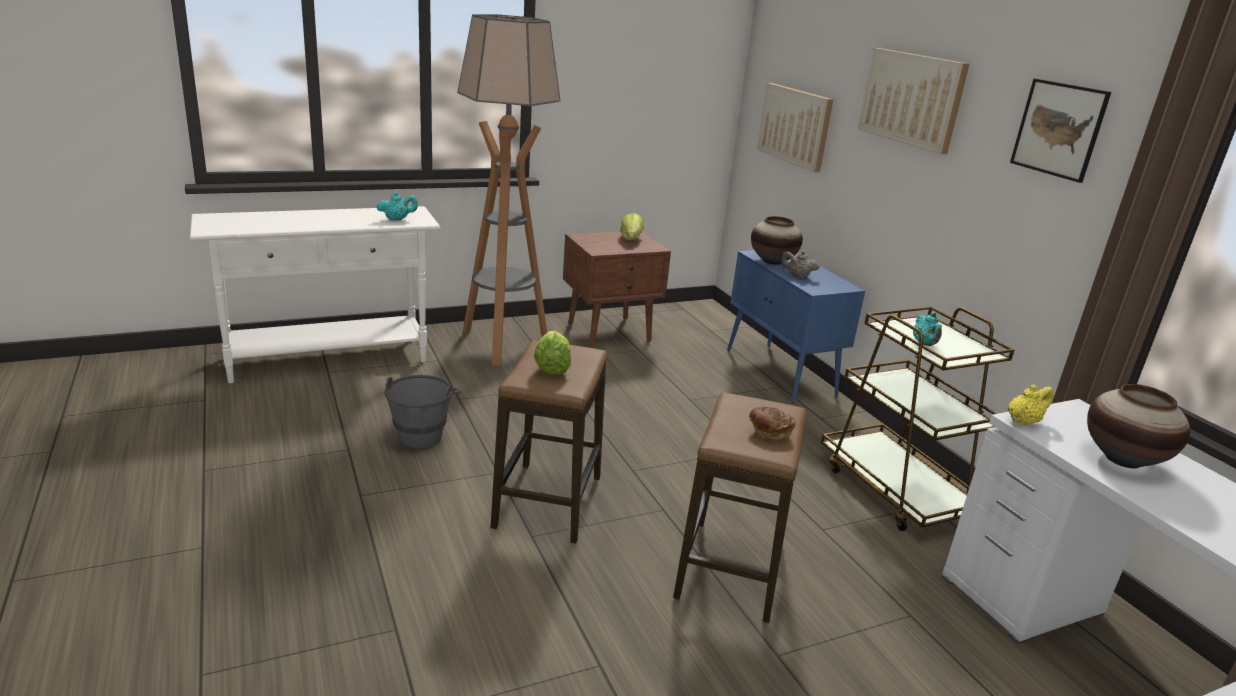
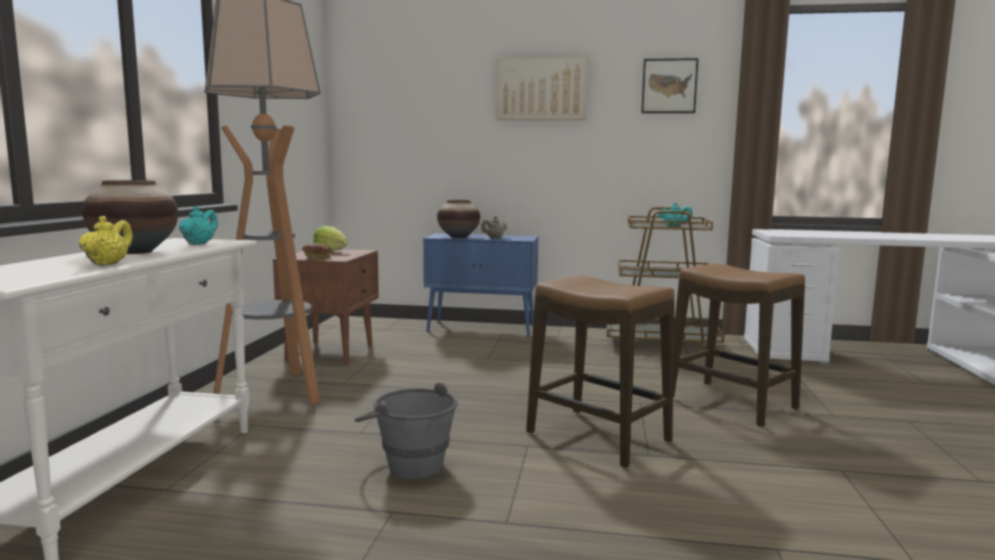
camera: 55 degrees left, 15 degrees down
(552, 367) = (605, 286): lettuce -> none
(769, 432) = (750, 271): bread -> bread (316, 258)
(795, 126) = (414, 133): picture -> none
(1023, 421) = (781, 234): yellow teapot -> yellow teapot (108, 264)
(1122, 459) = (827, 234): vase -> vase (134, 252)

